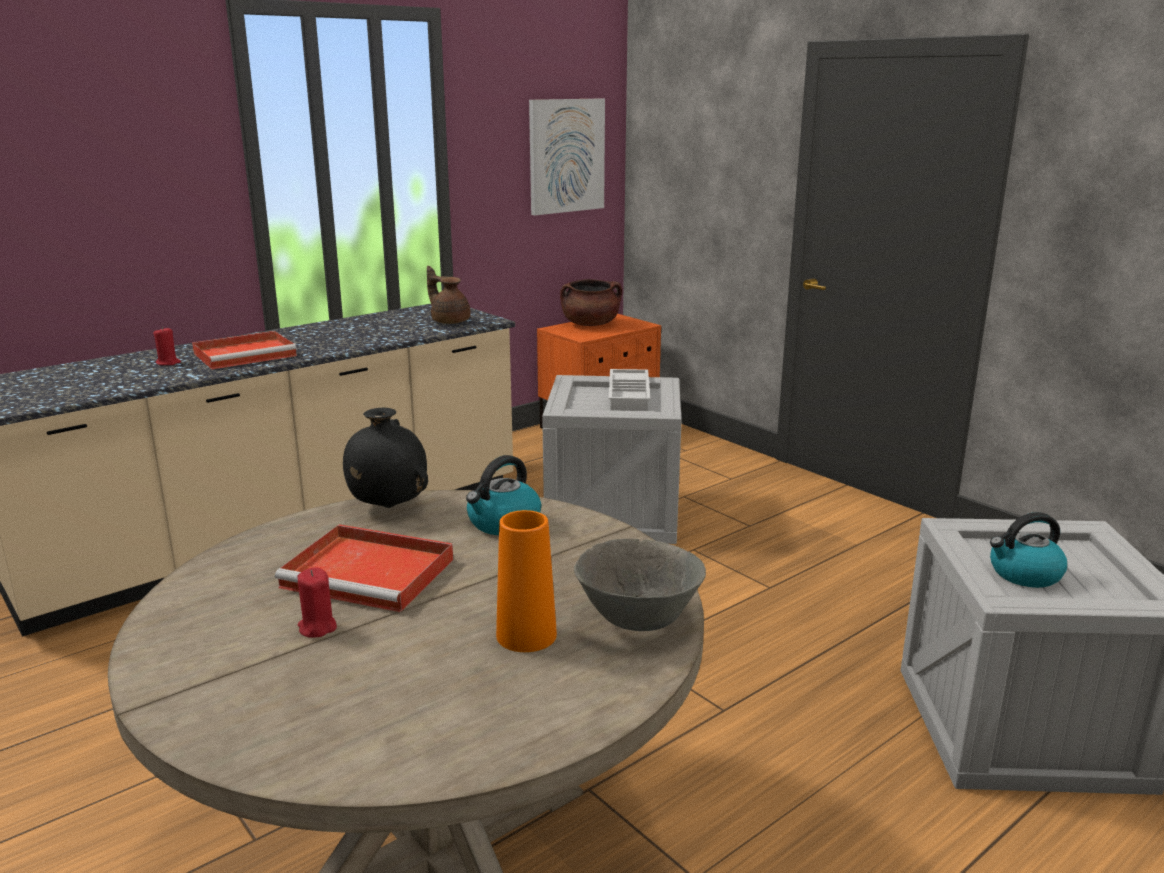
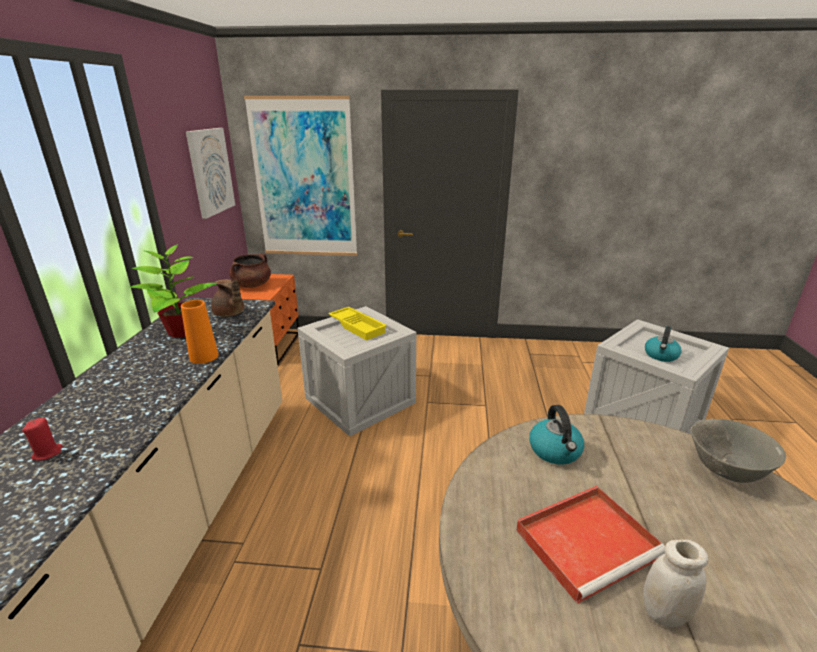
camera: 45 degrees left, 5 degrees up
(247, 354) = (119, 407): red tray -> none
(317, 628) = (664, 613): red candle -> white jar
(384, 323) = (181, 332): none -> potted plant
(387, 507) = (480, 482): black vase -> none
(449, 321) = (230, 314): brown teapot -> brown teapot turned 135 degrees counterclockwise
(526, 635) = (726, 519): orange vase -> orange vase (204, 357)
(630, 396) = (358, 326): white tray -> yellow tray
(698, 181) = (304, 180): none -> picture

